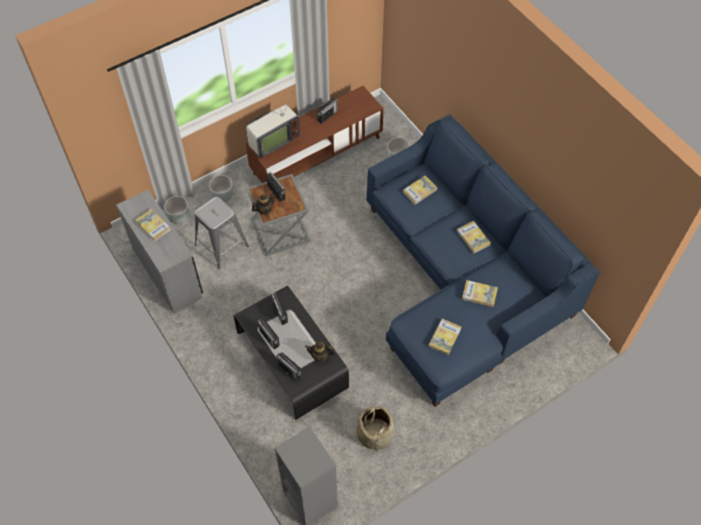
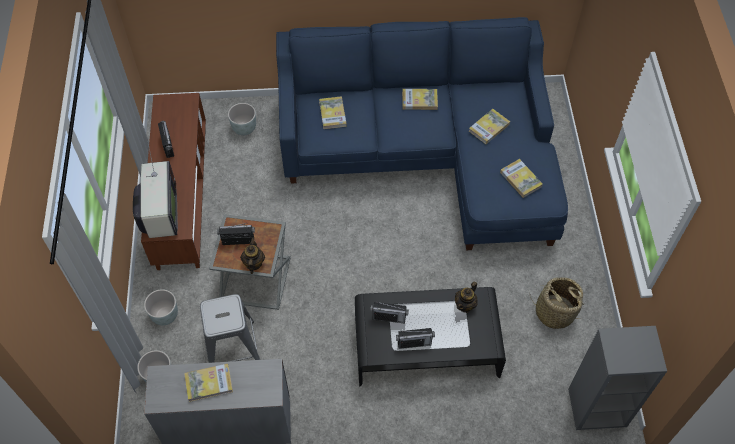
camera: 60 degrees left, 0 degrees up
(290, 370) = (466, 342): radio -> none

